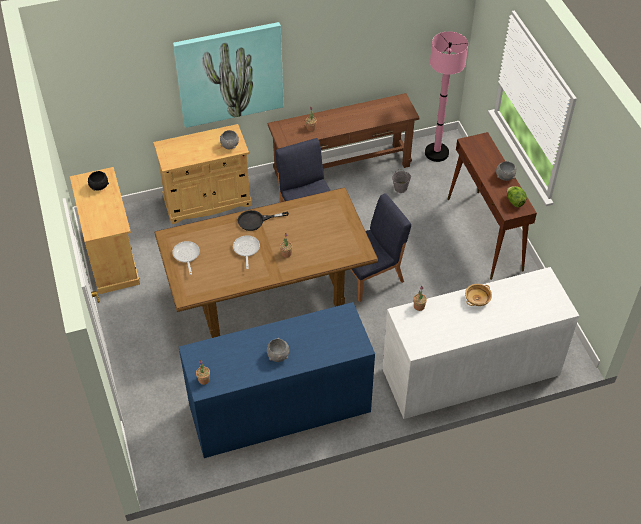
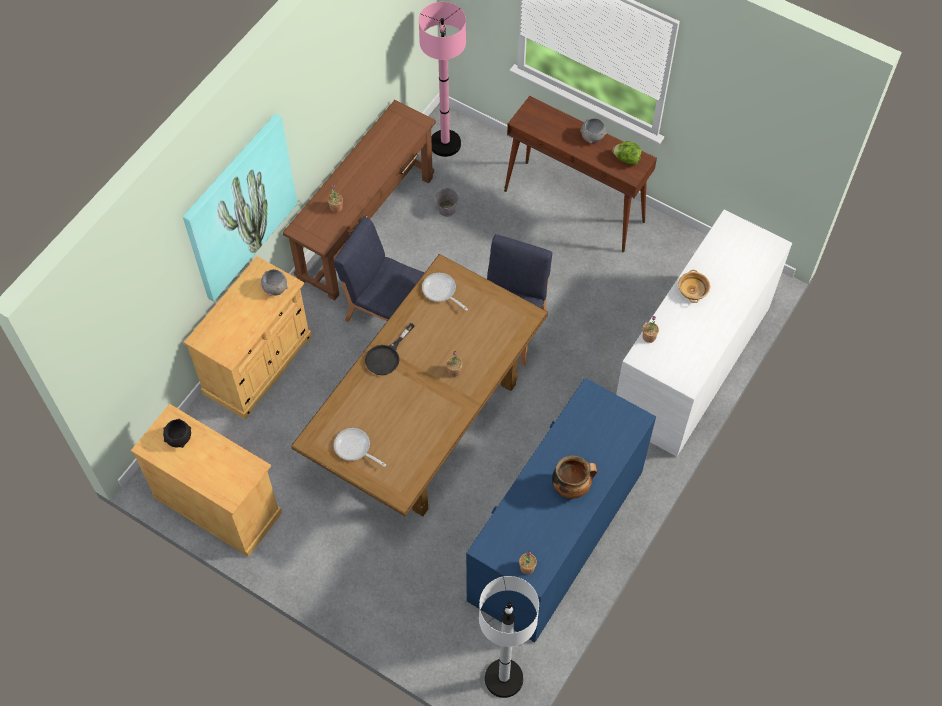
camera: 40 degrees left, 10 degrees up
(165, 464) = (503, 678): none -> white floor lamp
(246, 250) = (410, 396): frying pan -> frying pan (441, 291)
(278, 355) = (571, 487): grey bowl -> cooking pot

